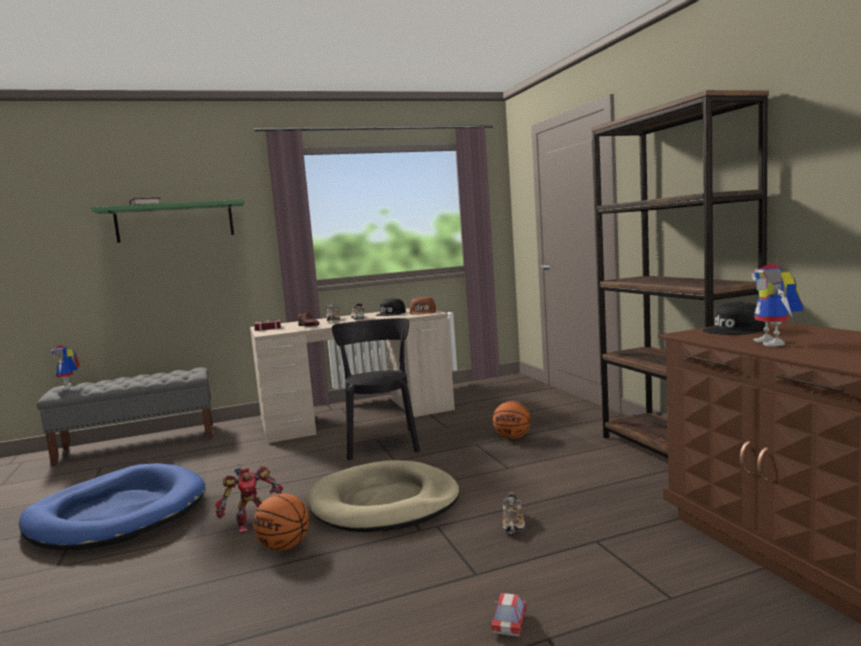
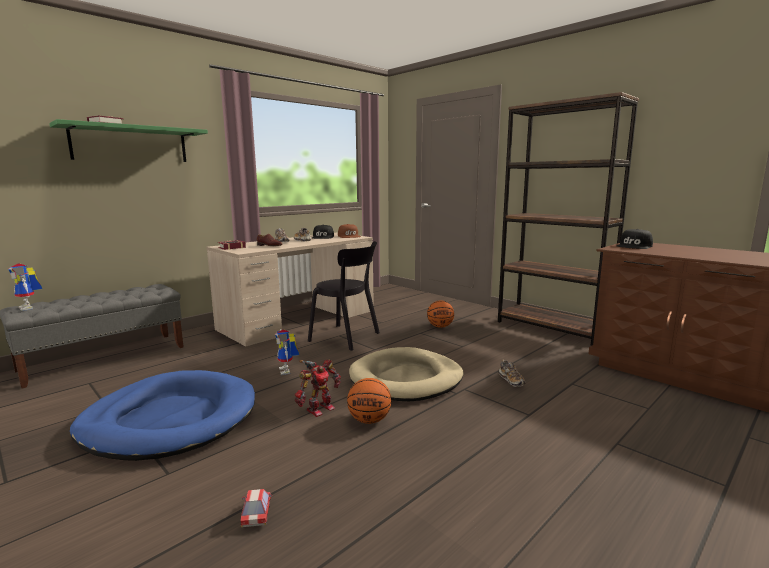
camera: 25 degrees left, 5 degrees up
(381, 443) = (347, 338): black chair -> black chair turned 150 degrees clockwise
(510, 624) = (587, 440): toy car -> toy car (256, 515)
(776, 343) = (679, 253): toy robot -> toy robot (288, 371)

